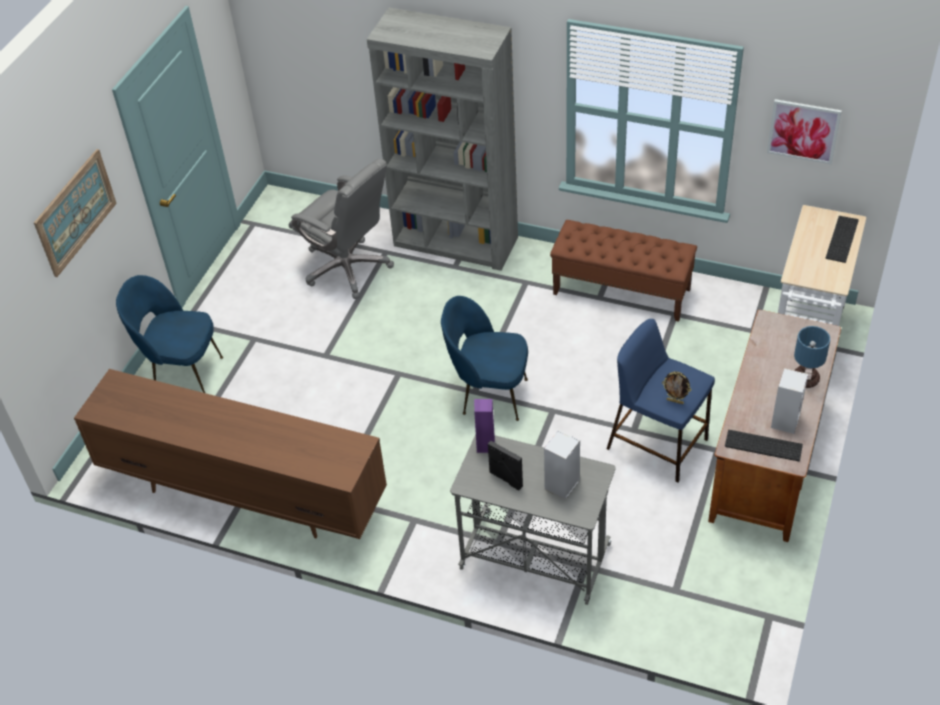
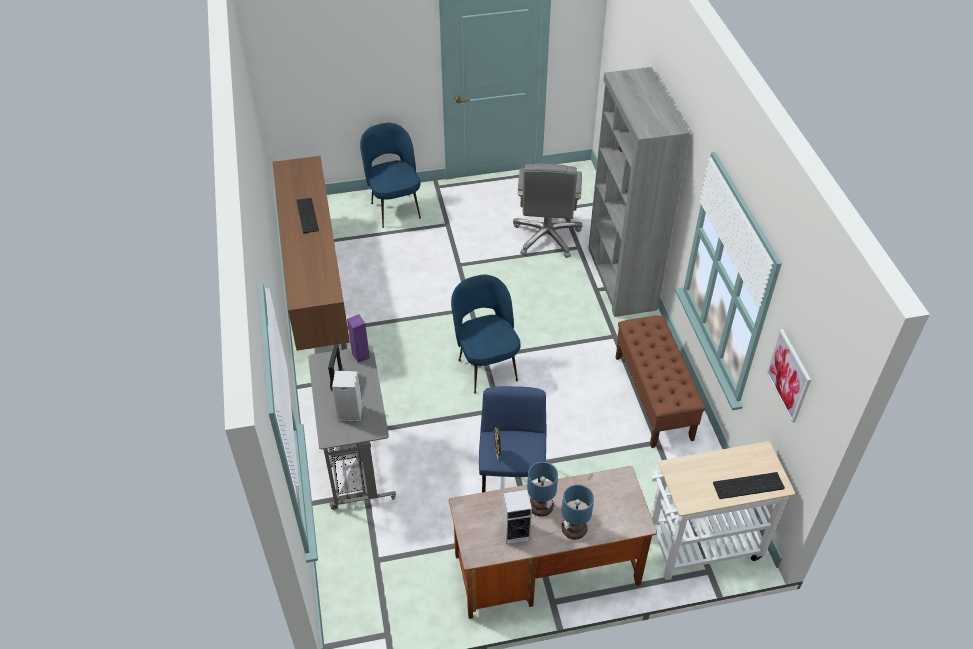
camera: 55 degrees right, 0 degrees up
(75, 212) = (362, 50): picture -> none
(762, 446) = (478, 527): keyboard -> keyboard (306, 215)
(765, 392) = (539, 506): none -> table lamp

